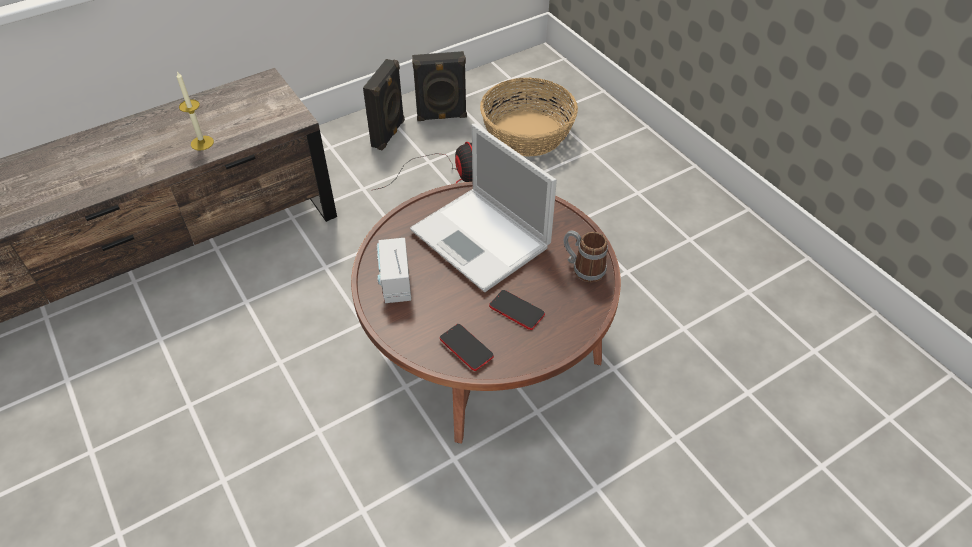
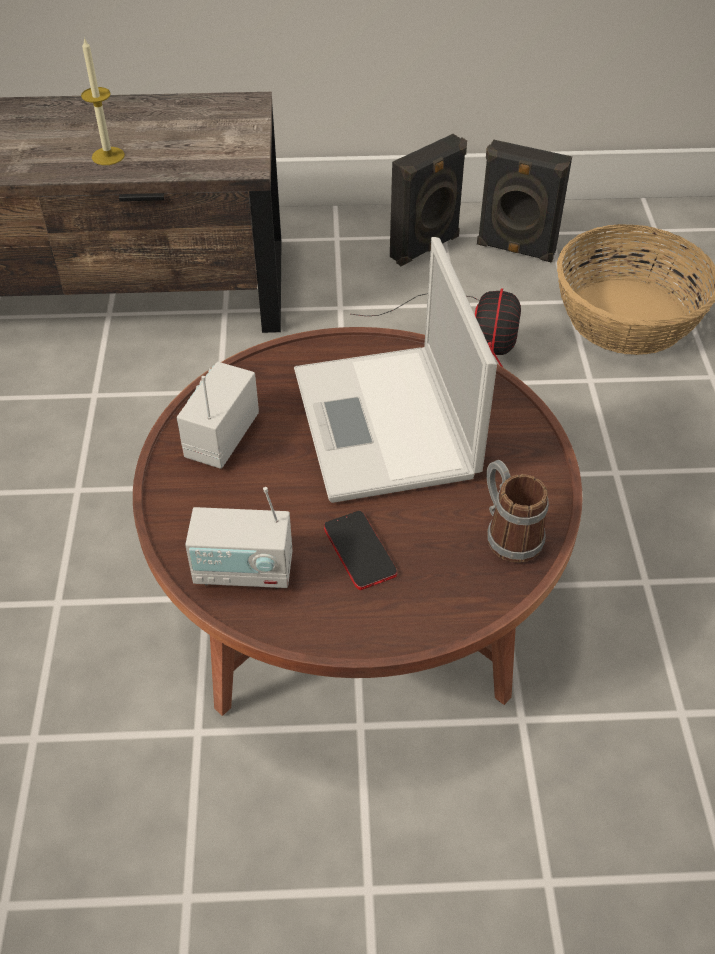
camera: 30 degrees right, 0 degrees up
(466, 347) = (244, 571): phone -> radio

